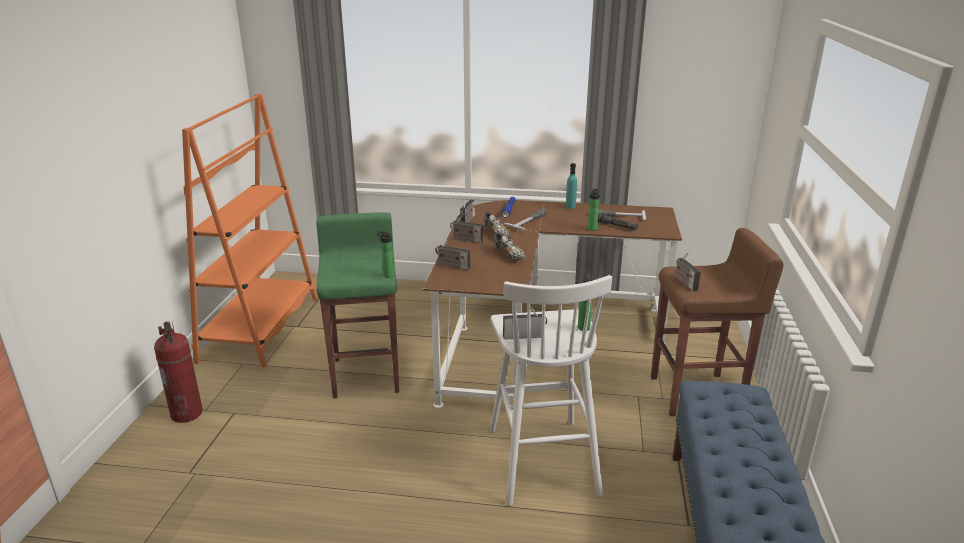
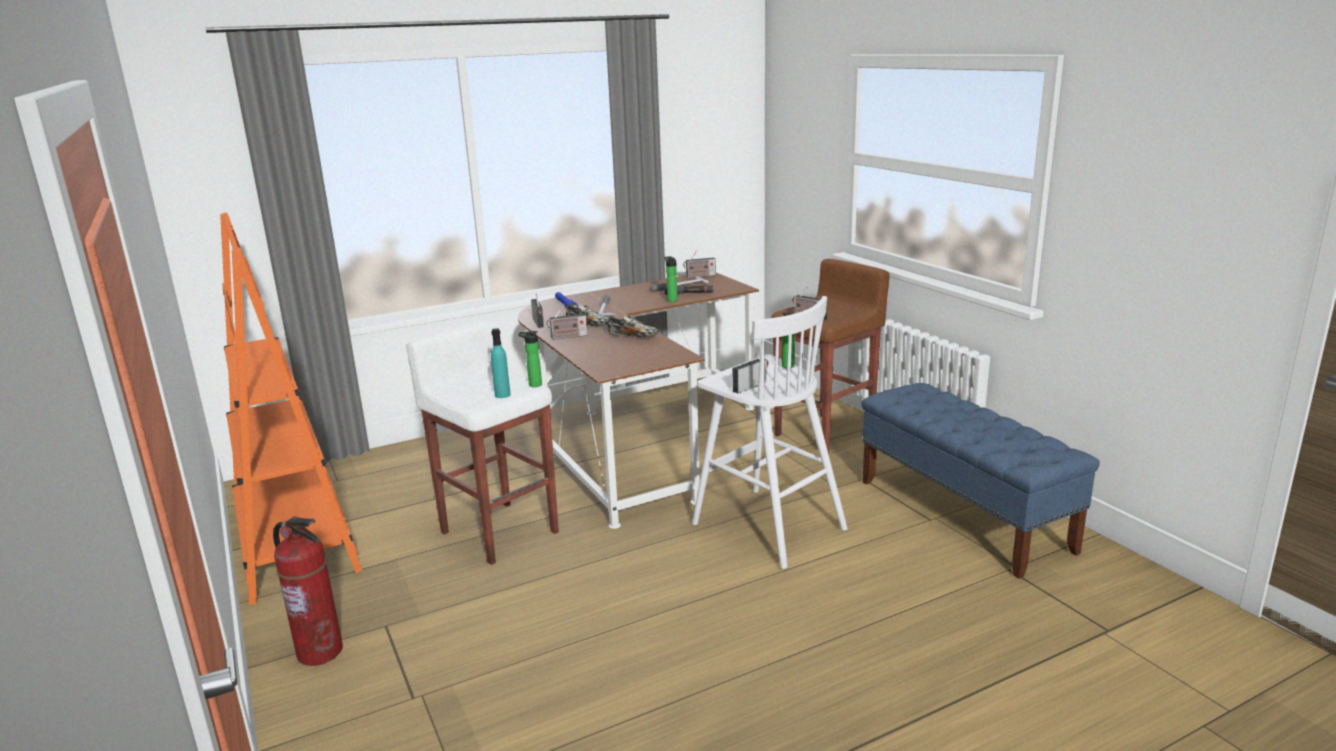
camera: 35 degrees left, 5 degrees down
(367, 374) = (499, 531): green stool -> white stool
(452, 266) = (594, 358): radio -> radio (699, 276)
(570, 207) = (621, 290): turquoise bottle -> turquoise bottle (502, 395)

